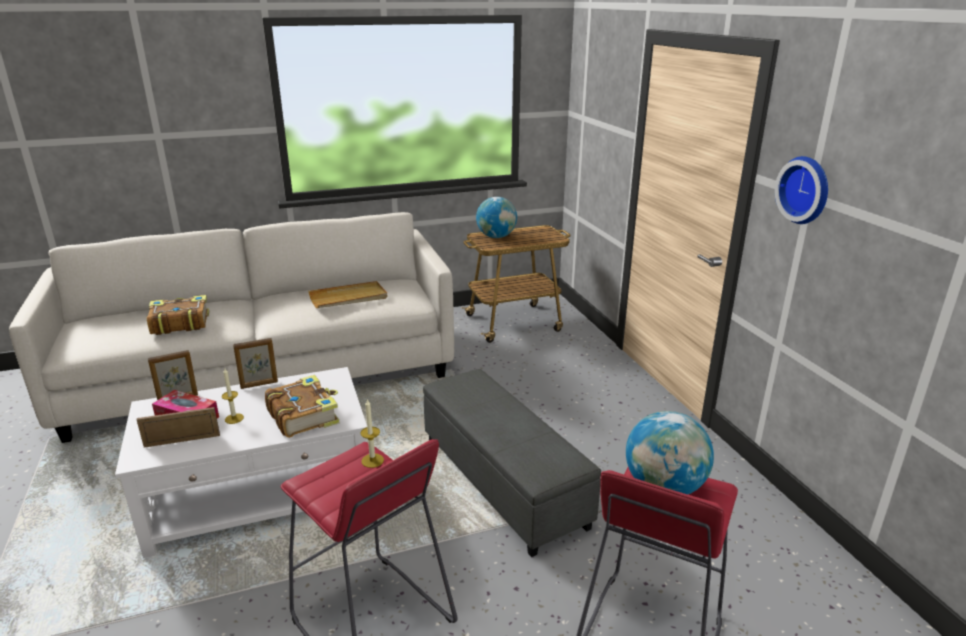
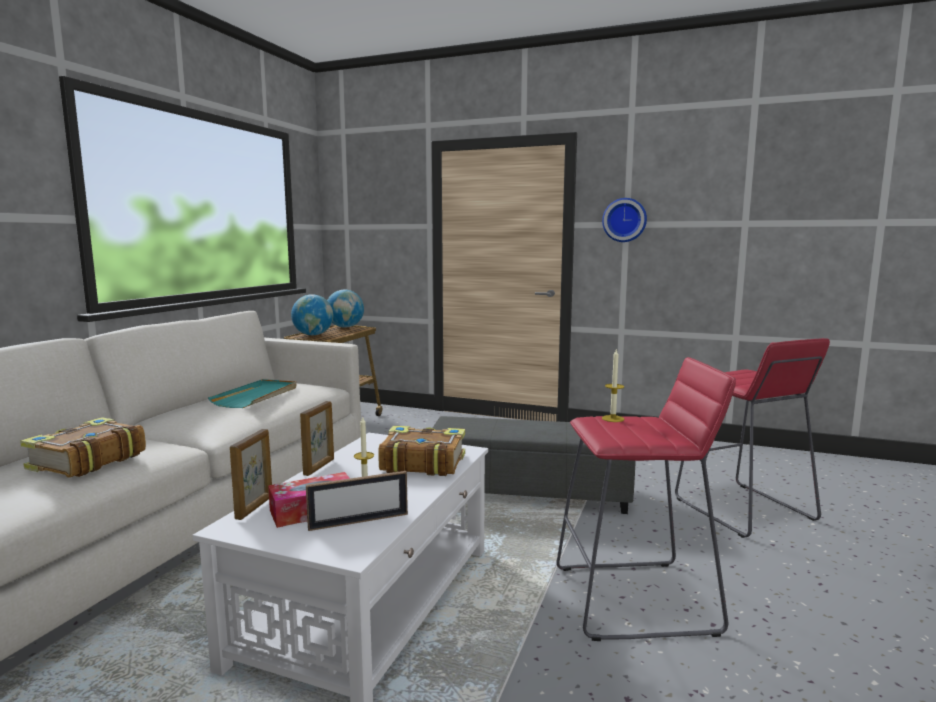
camera: 50 degrees left, 15 degrees down
(182, 440) = (359, 521): picture frame -> picture frame turned 135 degrees counterclockwise
(348, 298) = (256, 396): beige tray -> turquoise tray
(664, 487) = (738, 376): globe -> globe (345, 327)

